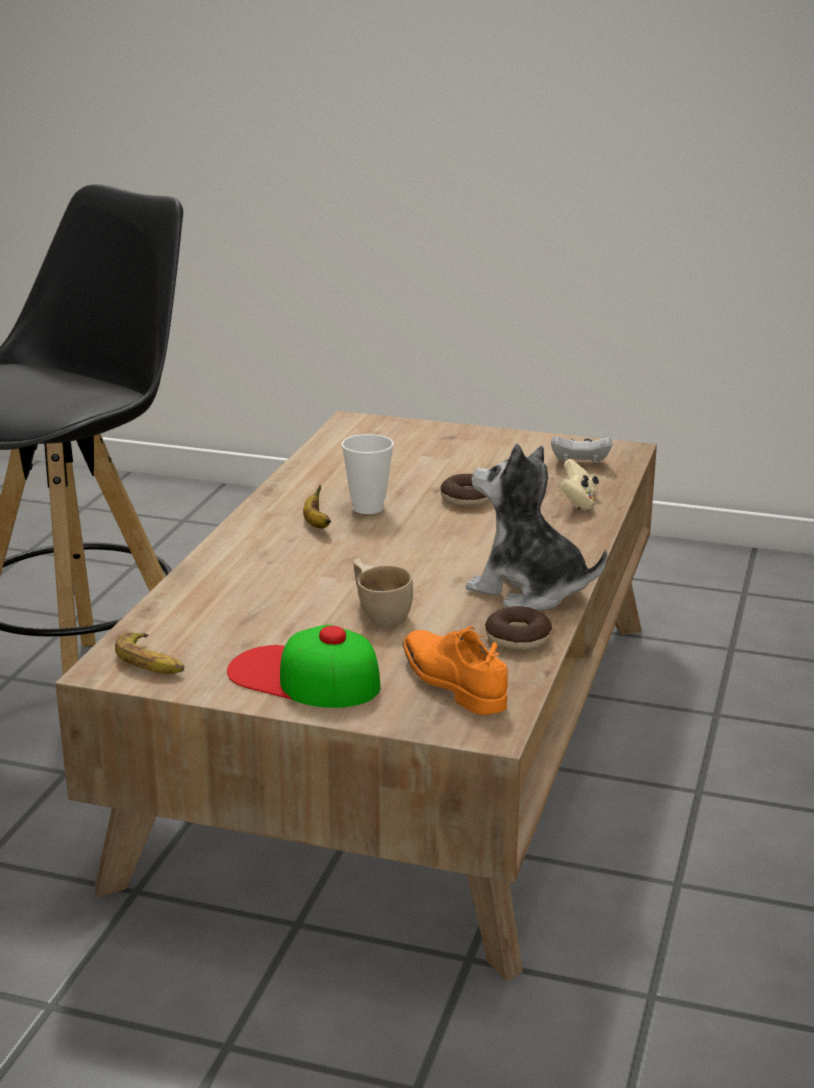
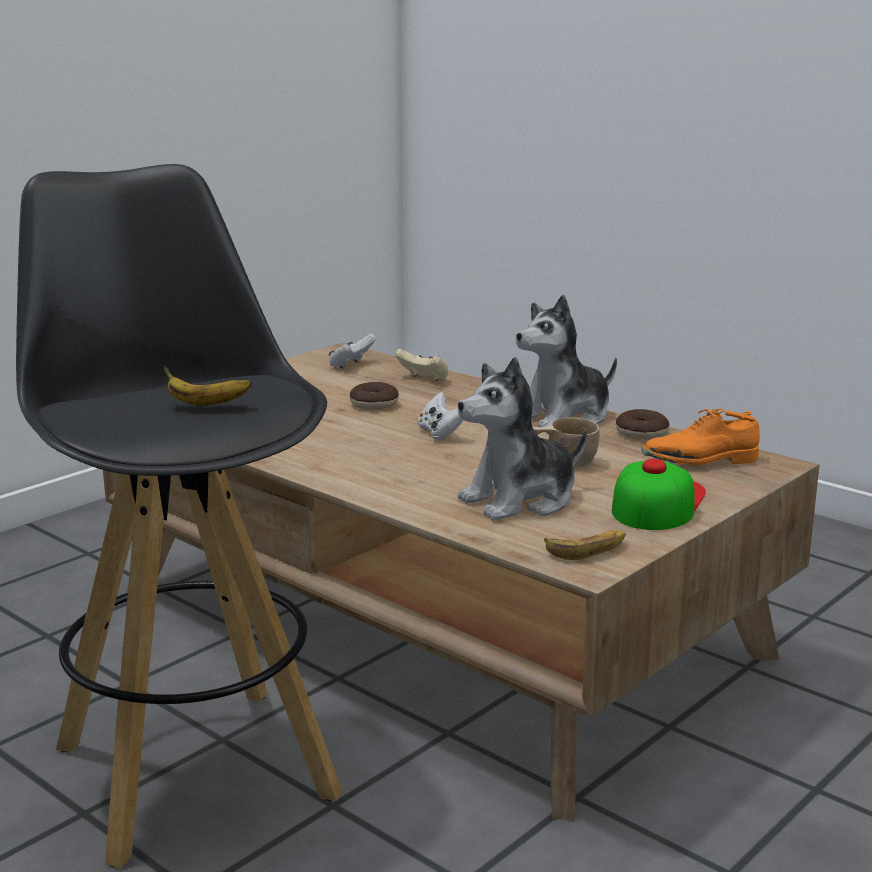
camera: 65 degrees left, 5 degrees down
(255, 612) = (520, 500): none -> plush toy
(303, 677) = (657, 502): cap -> cap turned 150 degrees clockwise
(316, 523) = (359, 455): banana -> banana (205, 403)
(368, 508) = (349, 434): cup -> none
(409, 544) = (440, 434): none -> white game controller

